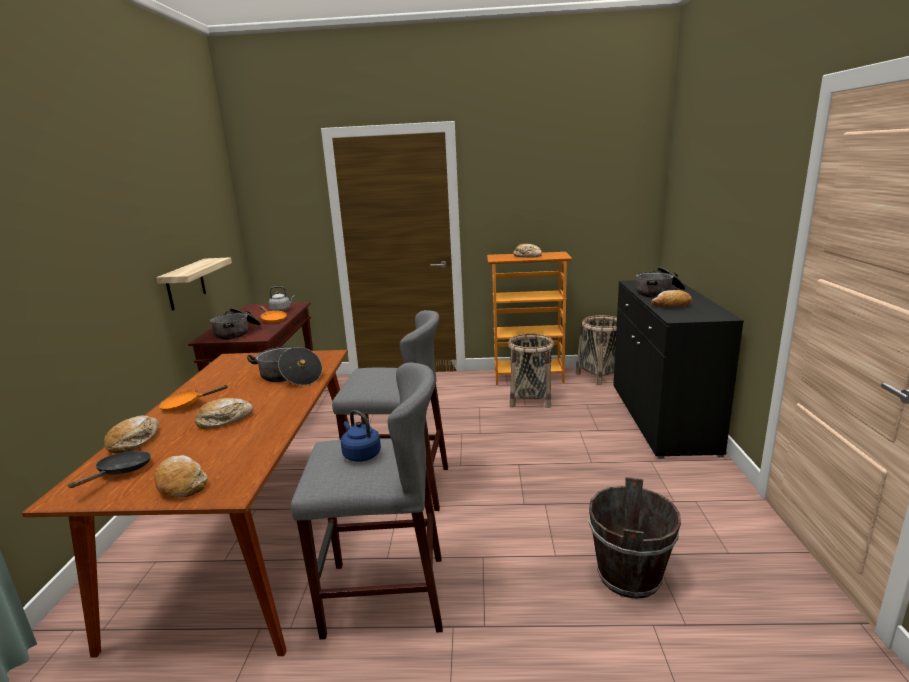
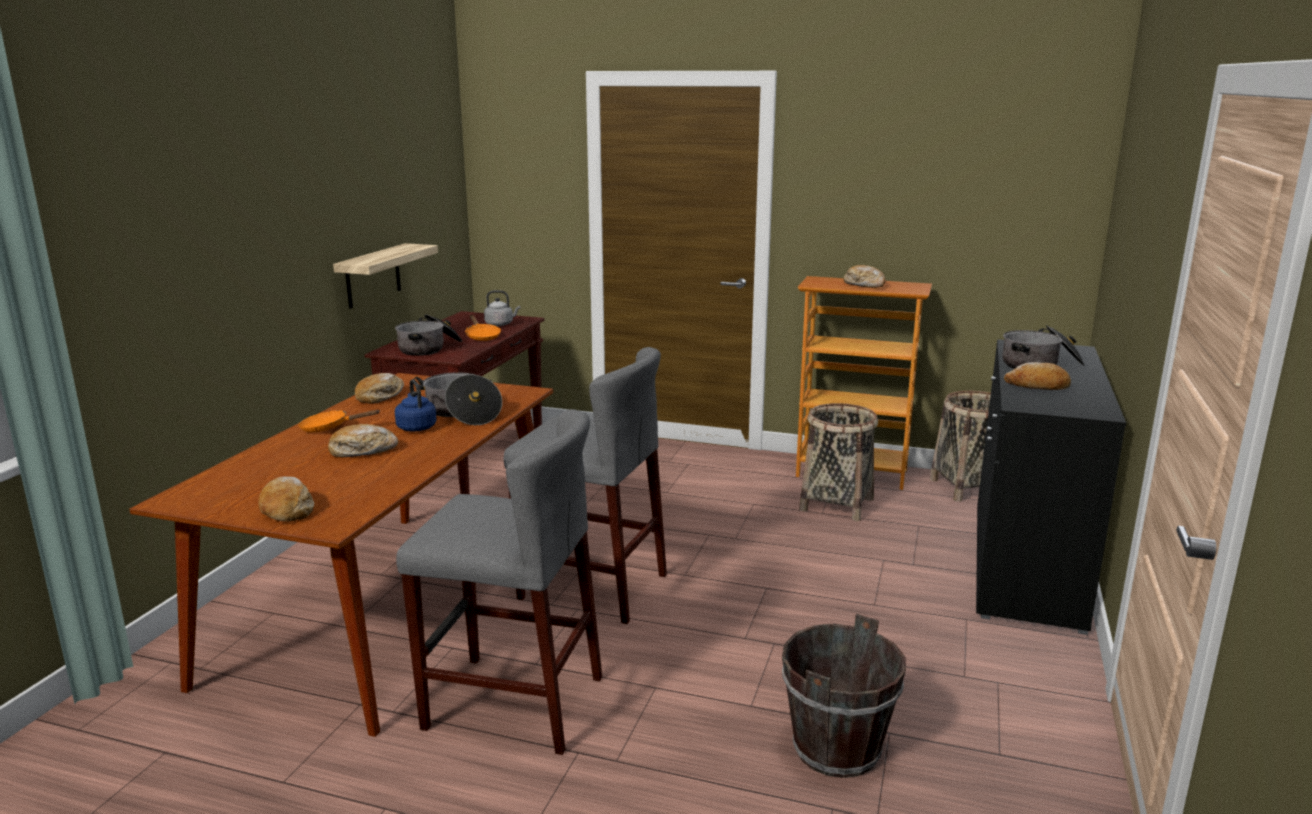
camera: 15 degrees right, 0 degrees up
(121, 472) = (234, 486): black frying pan -> none
(134, 441) = (259, 458): bread -> bread (380, 396)
(360, 454) = (496, 514): blue kettle -> blue kettle (416, 427)

